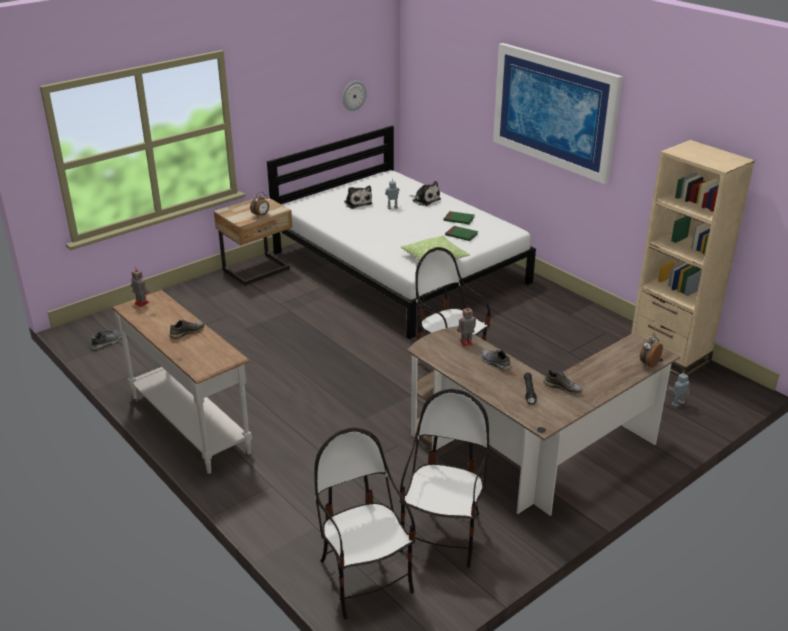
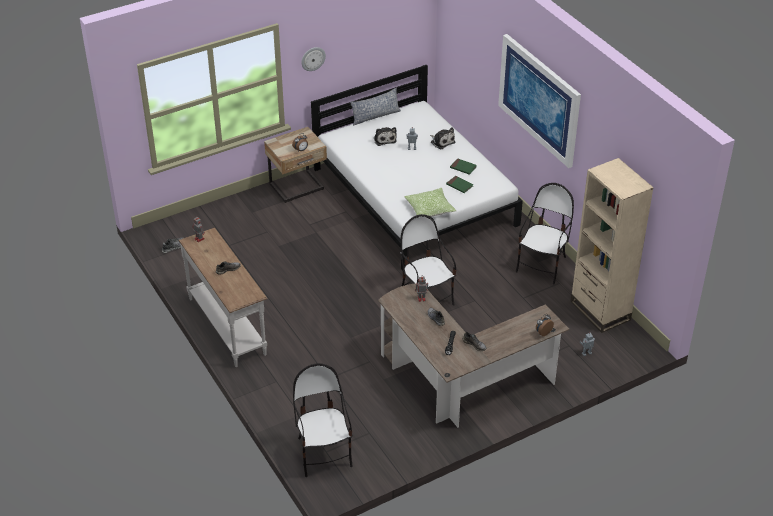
camera: 10 degrees right, 10 degrees up
(340, 185) = (375, 116): none -> pillow
(353, 95) = (391, 43): wall clock -> wall clock (313, 58)
(443, 534) = (382, 431): chair -> chair (542, 266)

